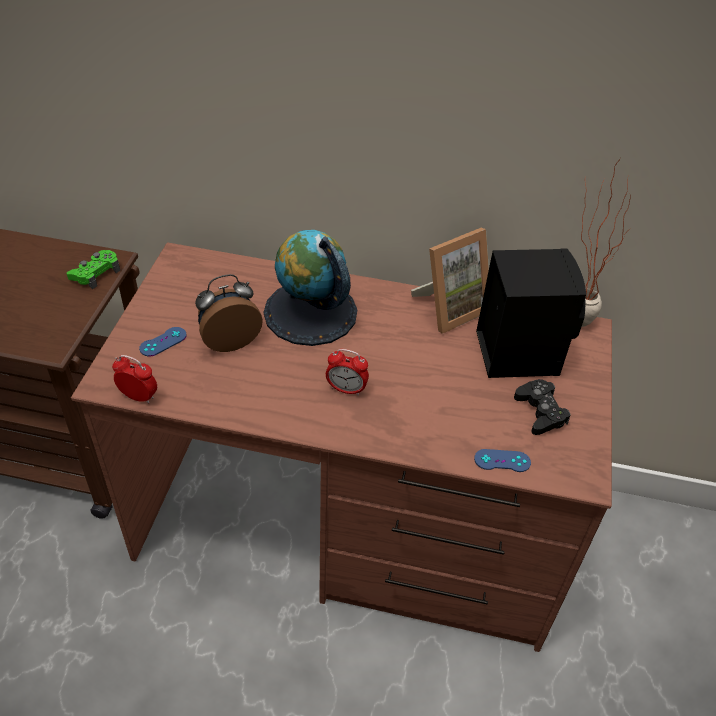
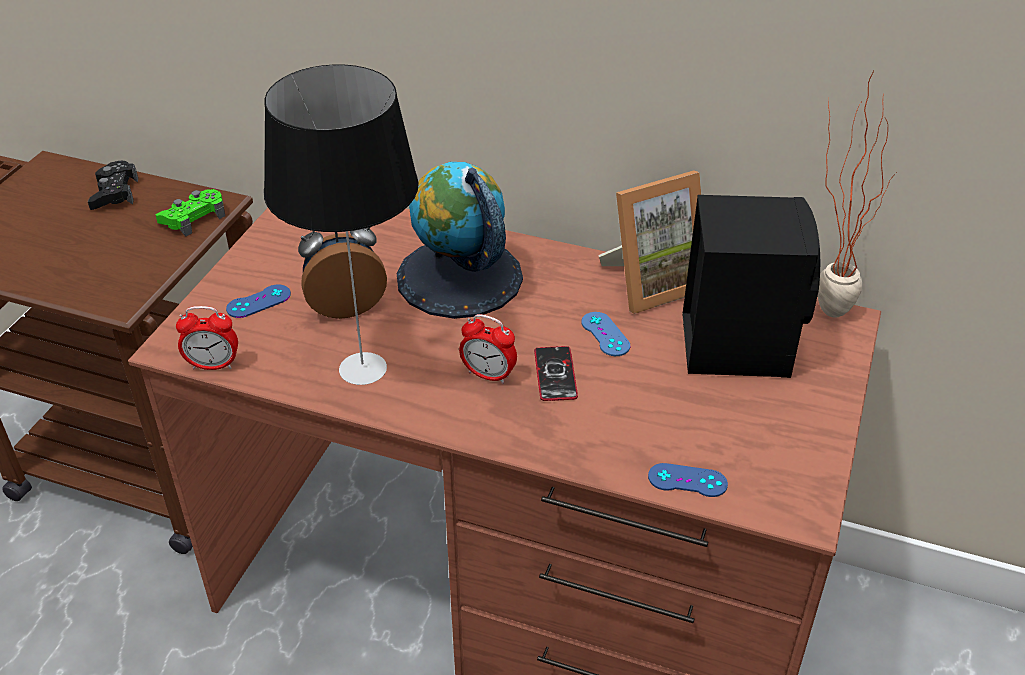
camera: 10 degrees right, 5 degrees down
(138, 396) = (213, 365): alarm clock -> alarm clock turned 150 degrees clockwise
(251, 391) = (361, 368): none -> table lamp
(394, 385) = (555, 374): none -> phone
(424, 351) = (605, 334): none -> blue game controller
(540, 412) = (754, 422): black game controller -> black game controller (114, 193)

